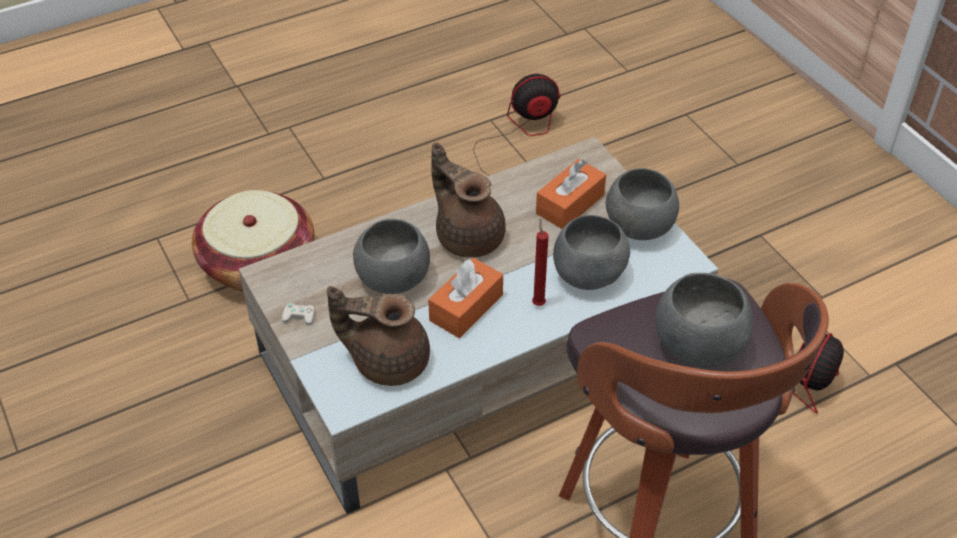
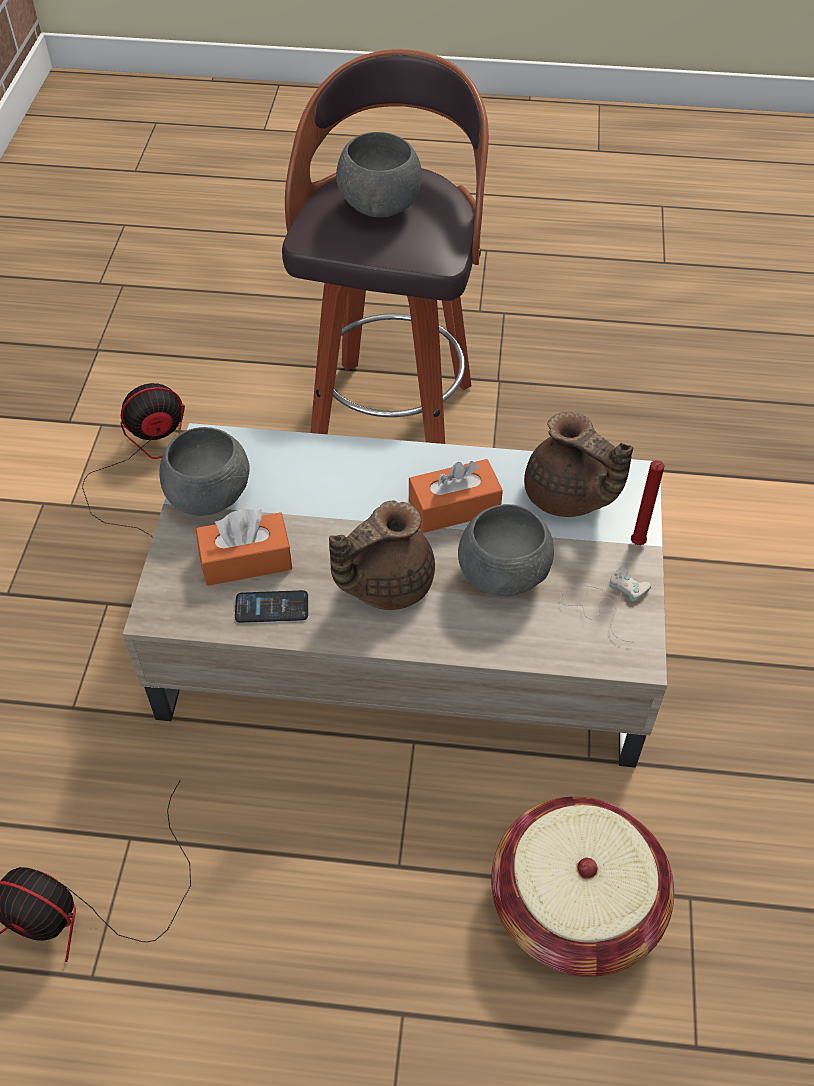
camera: 145 degrees left, 5 degrees up
(468, 235) = (385, 583): brown teapot -> brown teapot turned 60 degrees clockwise
(524, 188) = (272, 607): none -> phone
(538, 303) = (382, 477): red candle -> red candle (636, 545)
(589, 275) = (309, 476): grey bowl -> none

